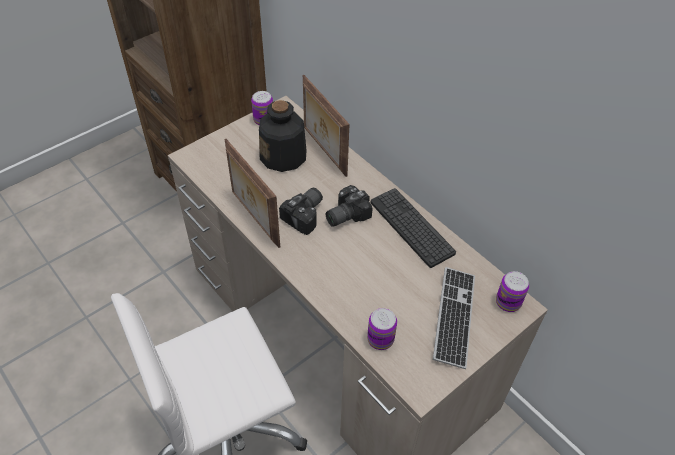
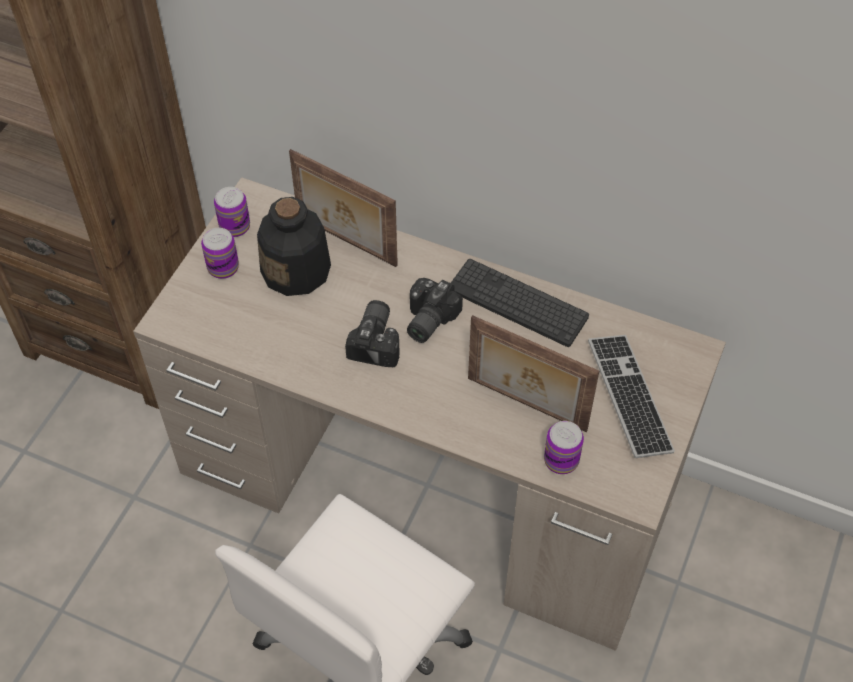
camera: 25 degrees left, 5 degrees up
(254, 219) = (313, 373): picture frame -> picture frame (525, 405)
(508, 302) = (679, 352): can -> can (223, 267)

